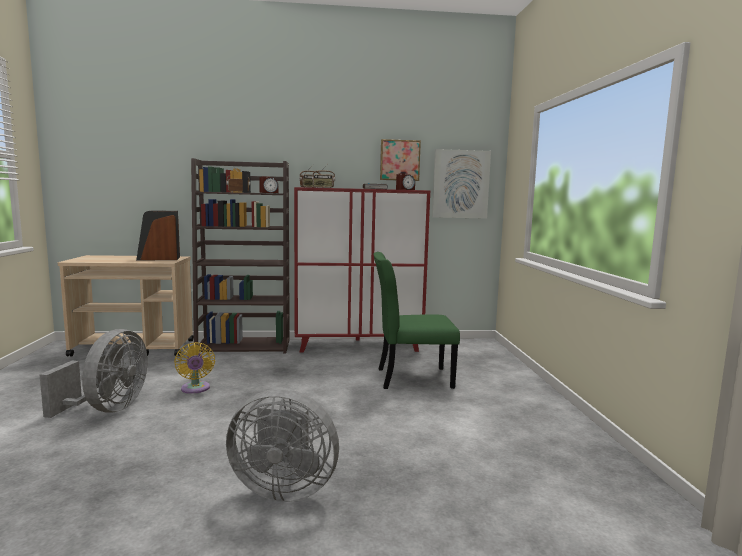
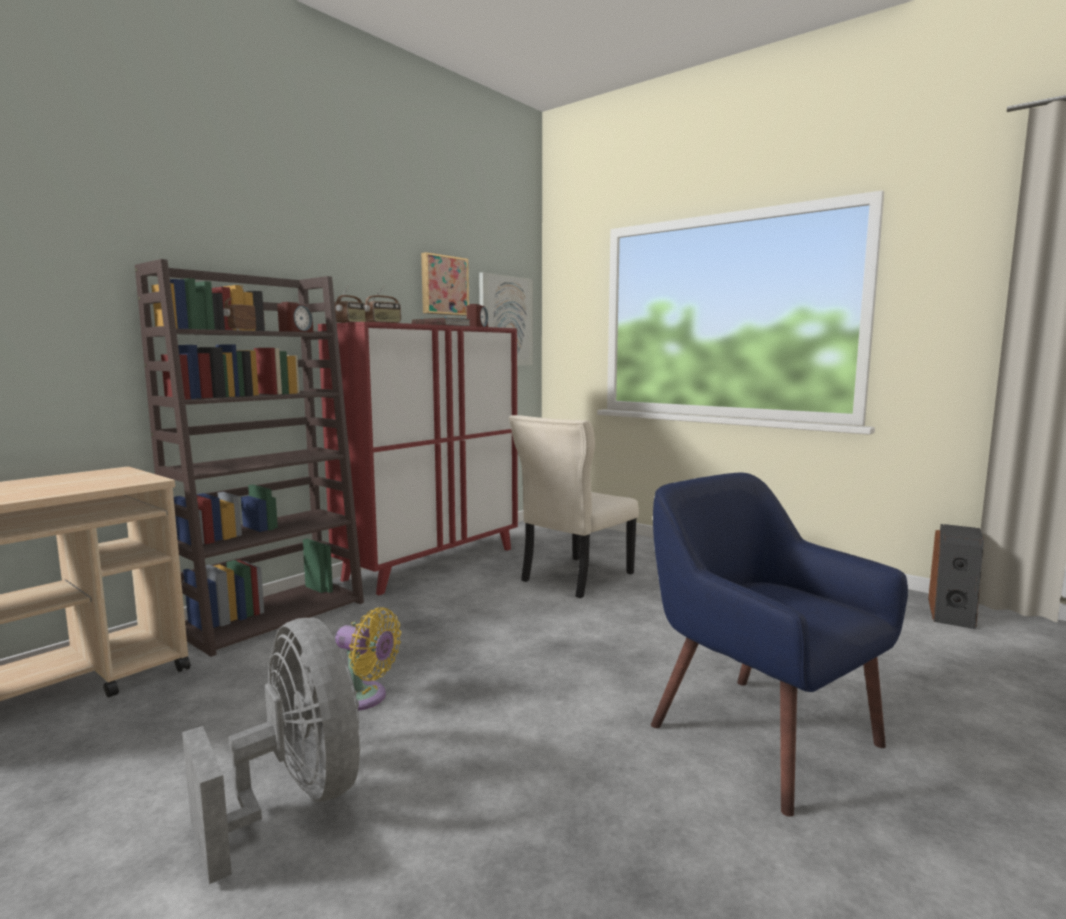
camera: 45 degrees left, 0 degrees up
(159, 259) = (90, 479): speaker -> speaker (953, 613)
(283, 488) = (760, 734): grey fan -> blue armchair
(410, 378) = (574, 578): green chair -> beige chair

